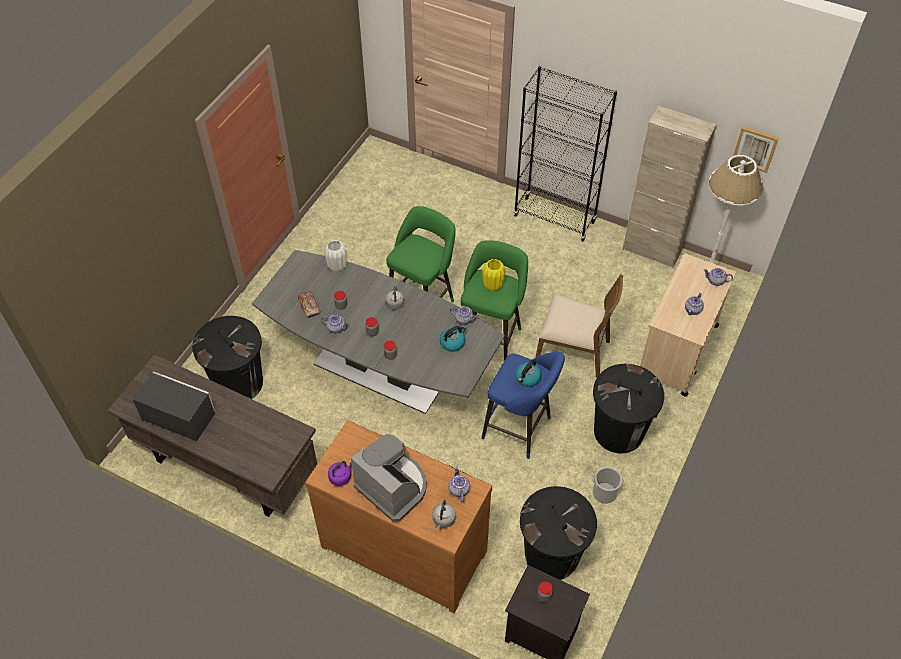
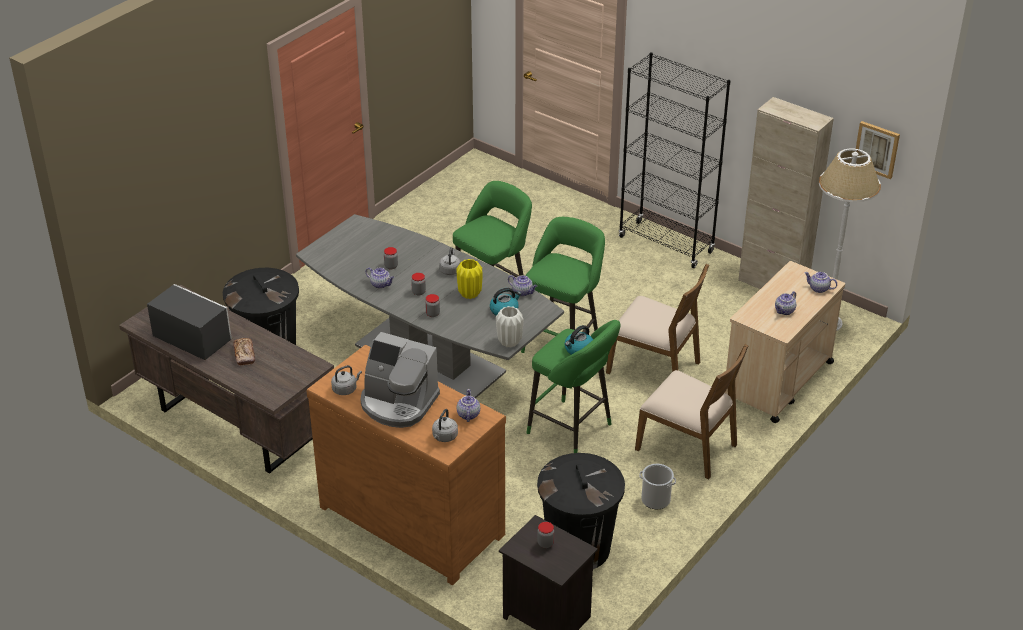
camera: 10 degrees right, 15 degrees down
(309, 306) = (356, 263): bread -> bread (244, 354)
(337, 266) = (396, 233): white vase -> white vase (509, 342)
(341, 477) = (345, 389): purple kettle -> grey kettle
(392, 486) = (398, 403): coffee machine -> coffee machine turned 150 degrees clockwise
(493, 286) = (563, 267): yellow vase -> yellow vase (470, 294)
(520, 429) = (573, 430): blue stool -> green stool
(618, 432) = (687, 446): black trash can -> brown chair

